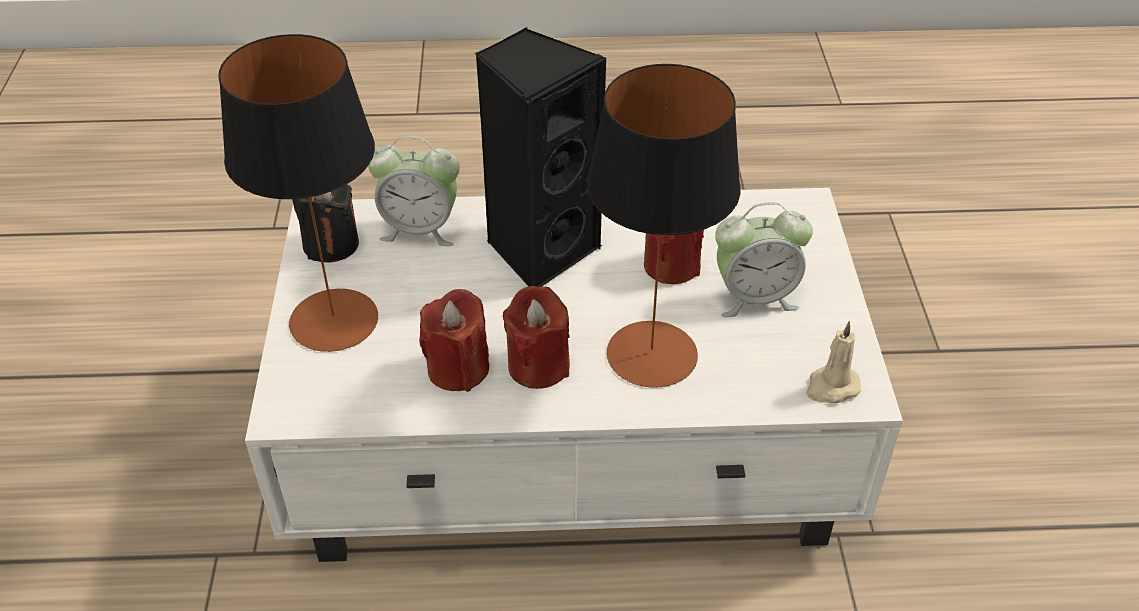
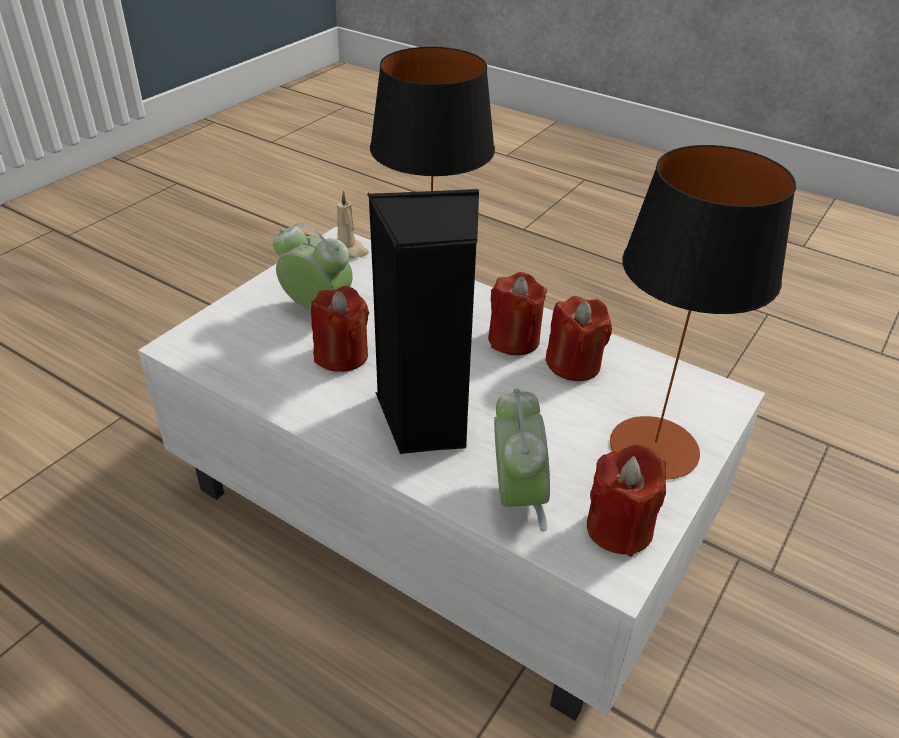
camera: 145 degrees left, 5 degrees down
(331, 244) = (619, 528): black candle -> red candle
(420, 229) = (516, 497): alarm clock -> alarm clock turned 45 degrees clockwise

